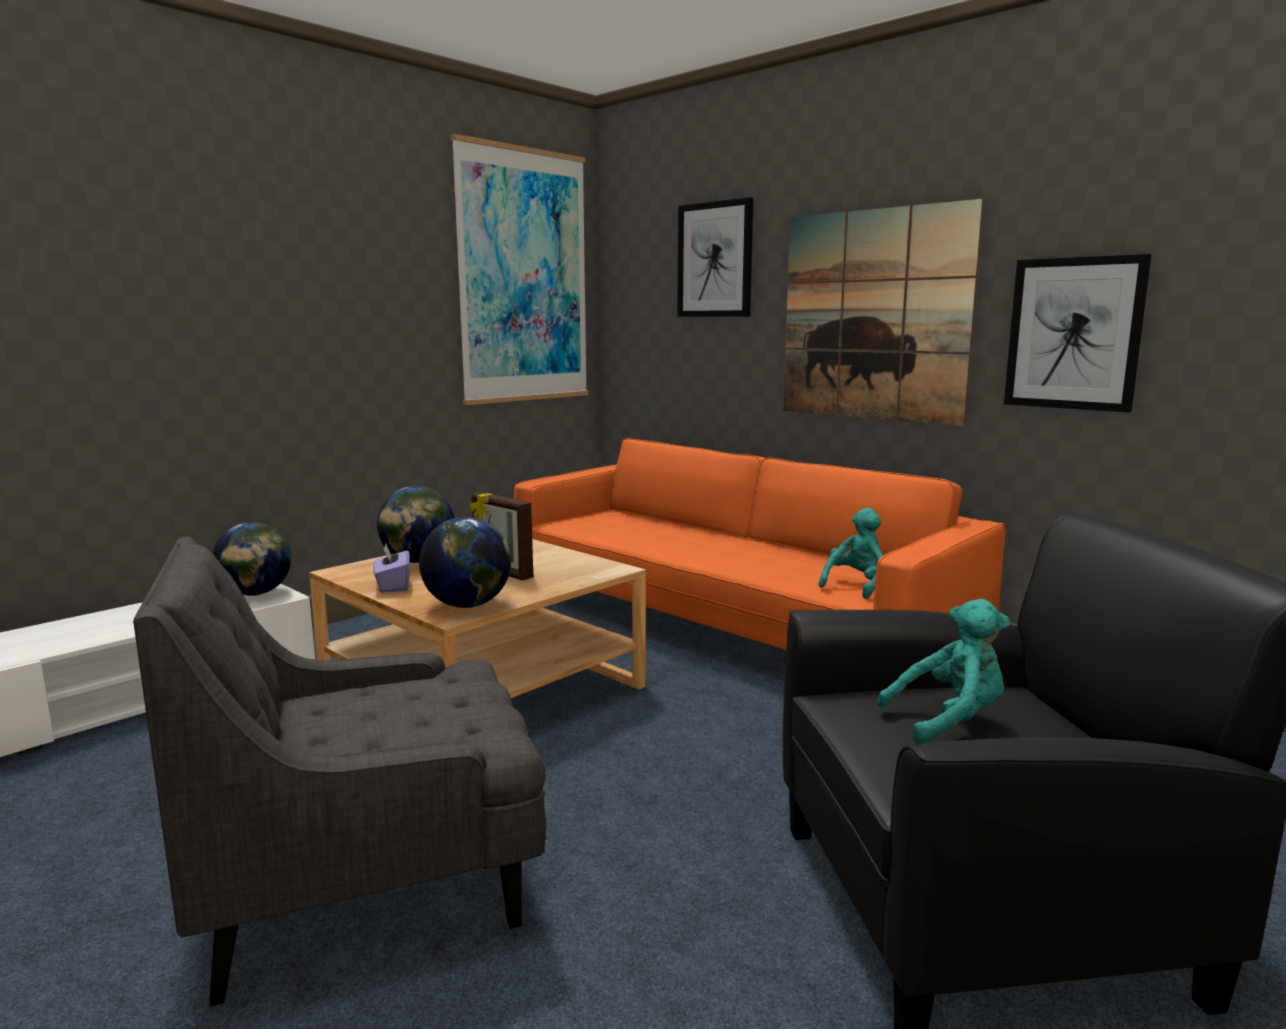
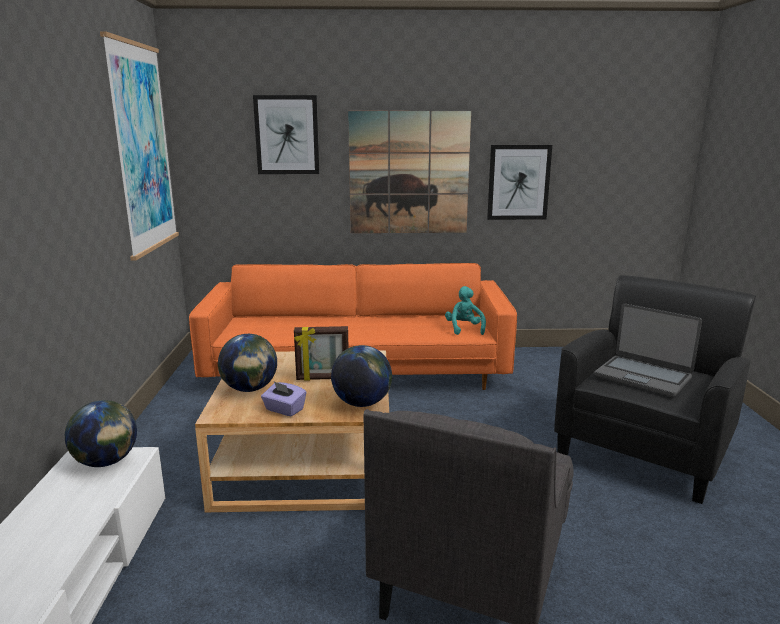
camera: 45 degrees left, 5 degrees up
(949, 721) = (643, 376): turquoise plush toy -> laptop

